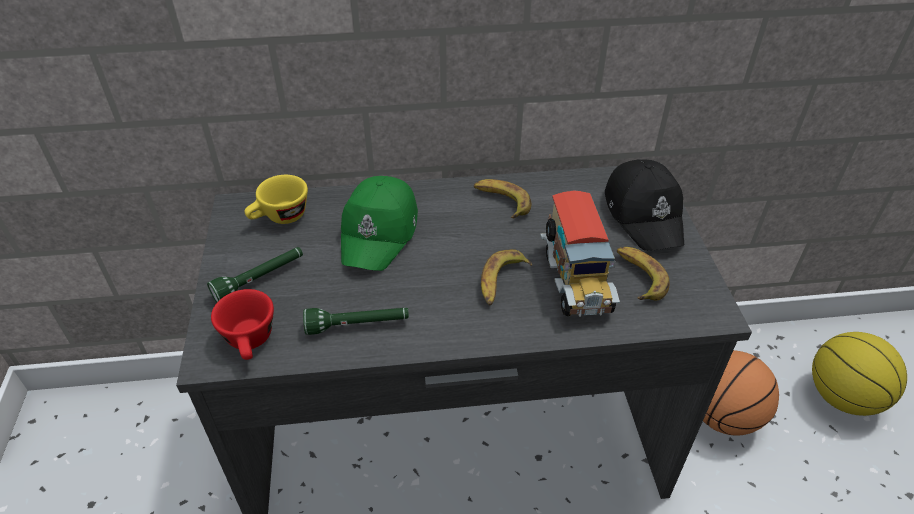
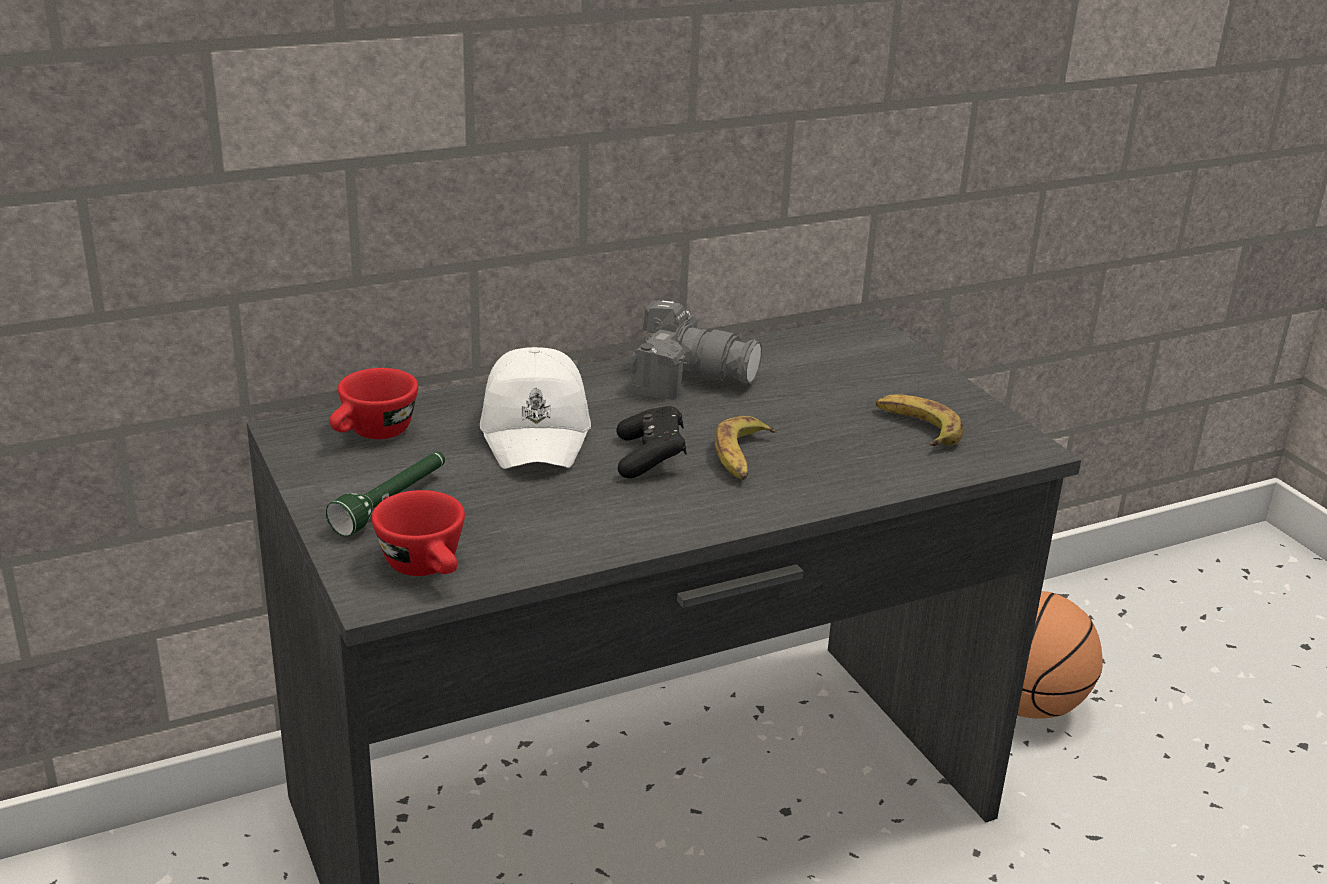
camera: 20 degrees left, 15 degrees down
(280, 218) = (373, 434): yellow cup -> red cup
(358, 326) = (573, 528): green flashlight -> none
(380, 232) = (537, 430): green cap -> white cap
(440, 271) = (650, 458): none -> black game controller
(501, 202) = (689, 377): banana -> camera
(574, 281) = (838, 443): toy truck -> none
(645, 214) = (887, 366): black cap -> none
(842, 396) = (1173, 650): basketball -> none

